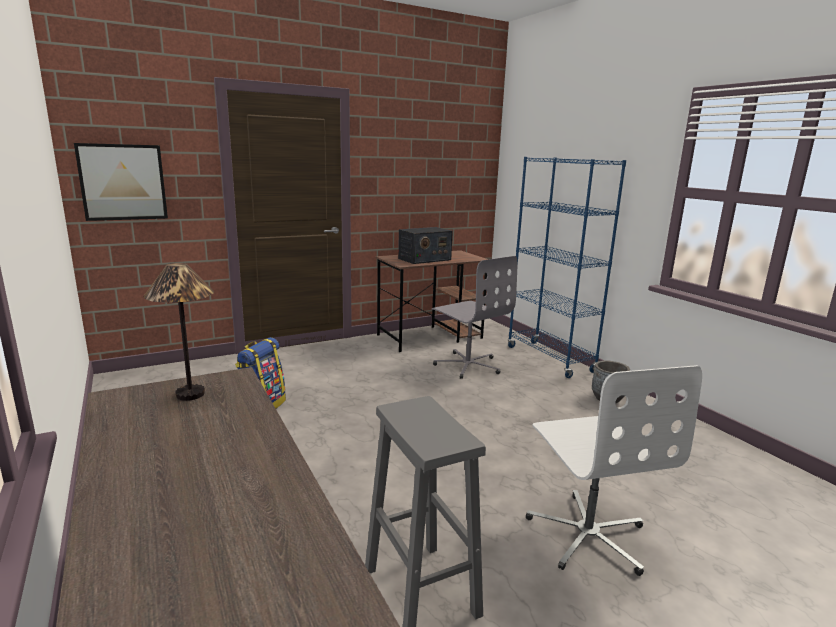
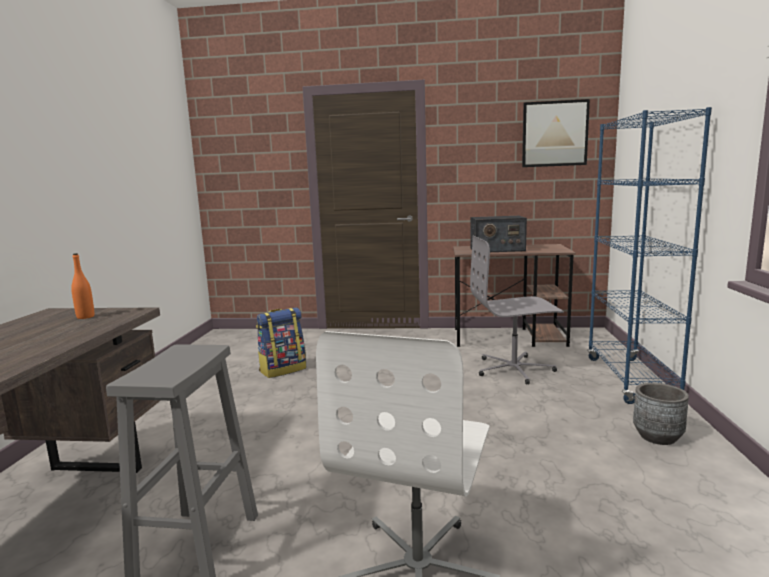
camera: 35 degrees right, 5 degrees down
(123, 182) = (235, 178): picture -> picture (554, 134)
(190, 395) = (85, 317): table lamp -> orange bottle
(468, 365) = (514, 369): grey office chair -> grey office chair turned 90 degrees clockwise

